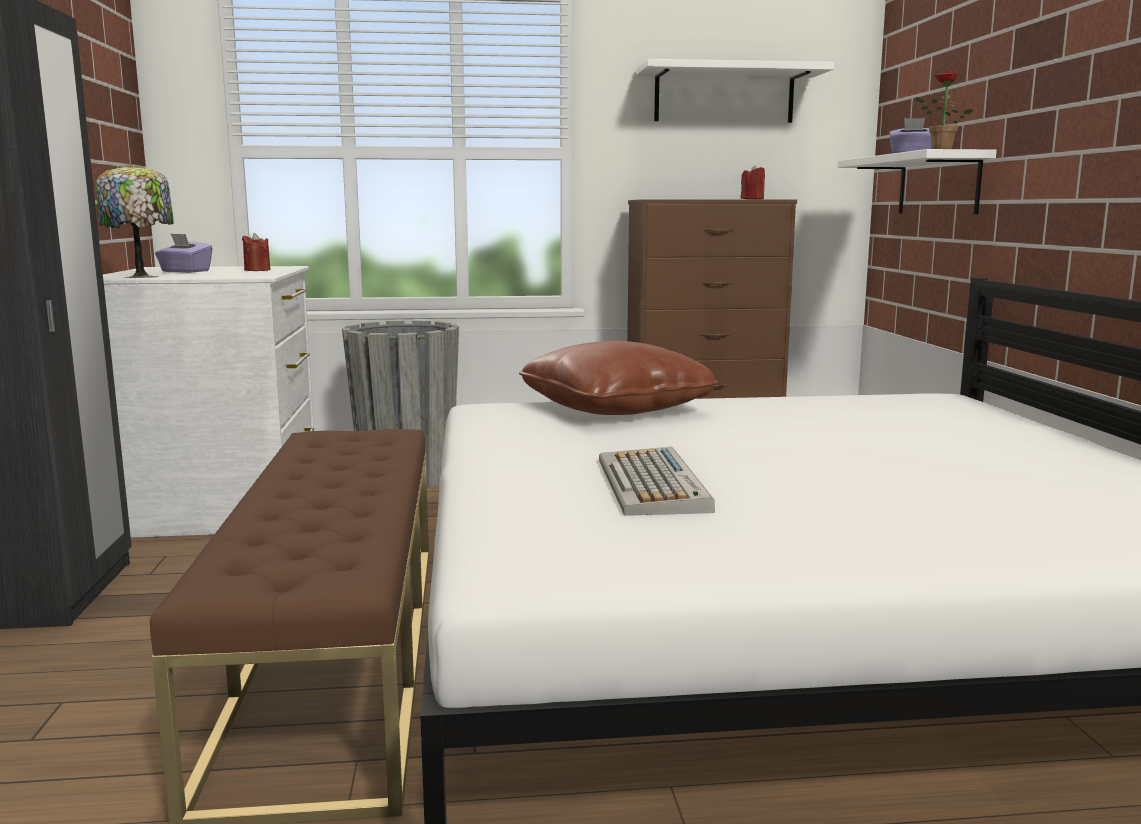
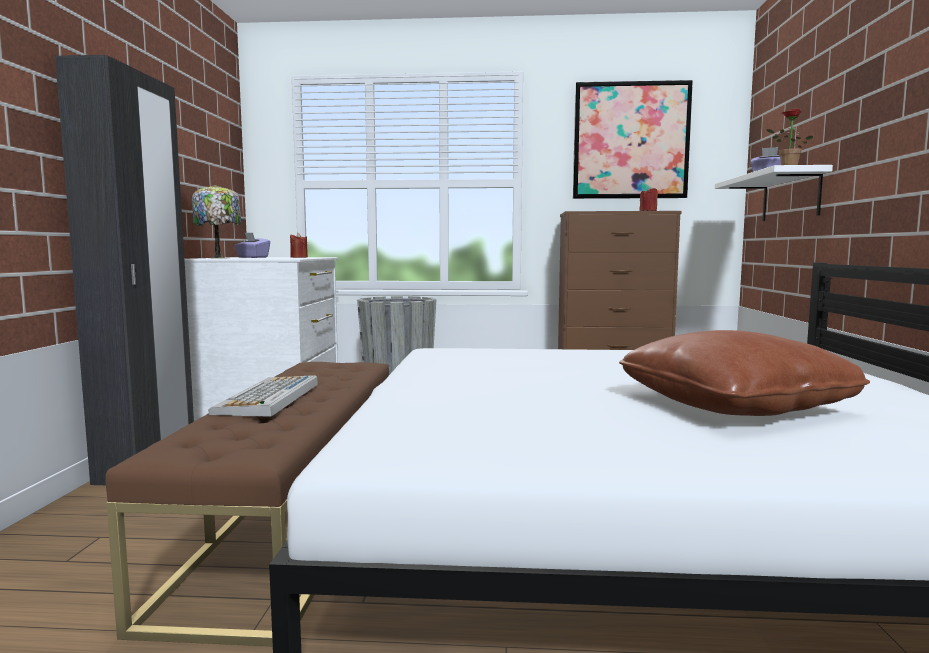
camera: 10 degrees right, 5 degrees down
(616, 409) = (526, 353): brown pillow -> brown pillow (733, 406)
(653, 485) = (521, 401): keyboard -> keyboard (269, 398)
(724, 95) = (630, 141): white shelf -> picture

